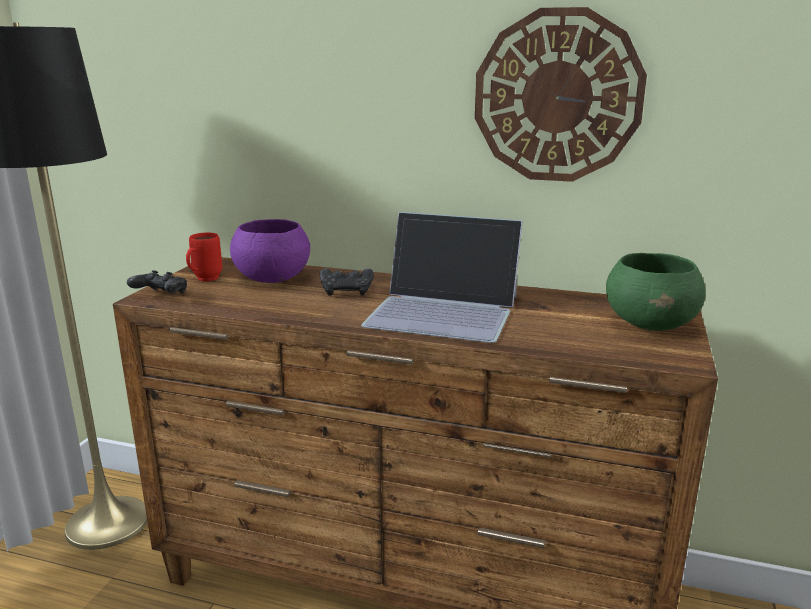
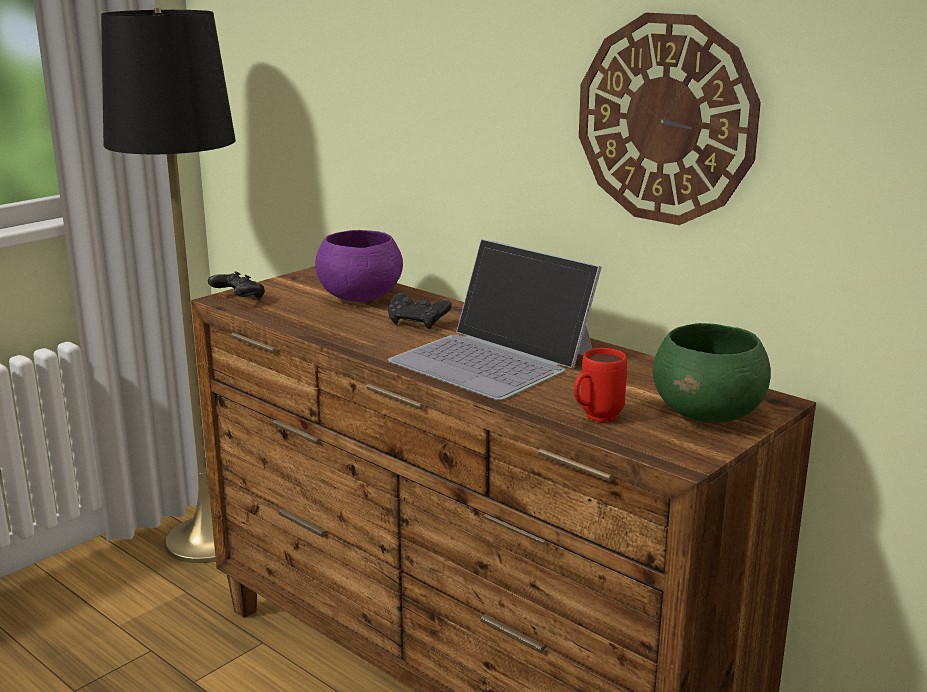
camera: 25 degrees right, 0 degrees up
(204, 280) = (293, 289): red mug -> red mug (595, 419)

